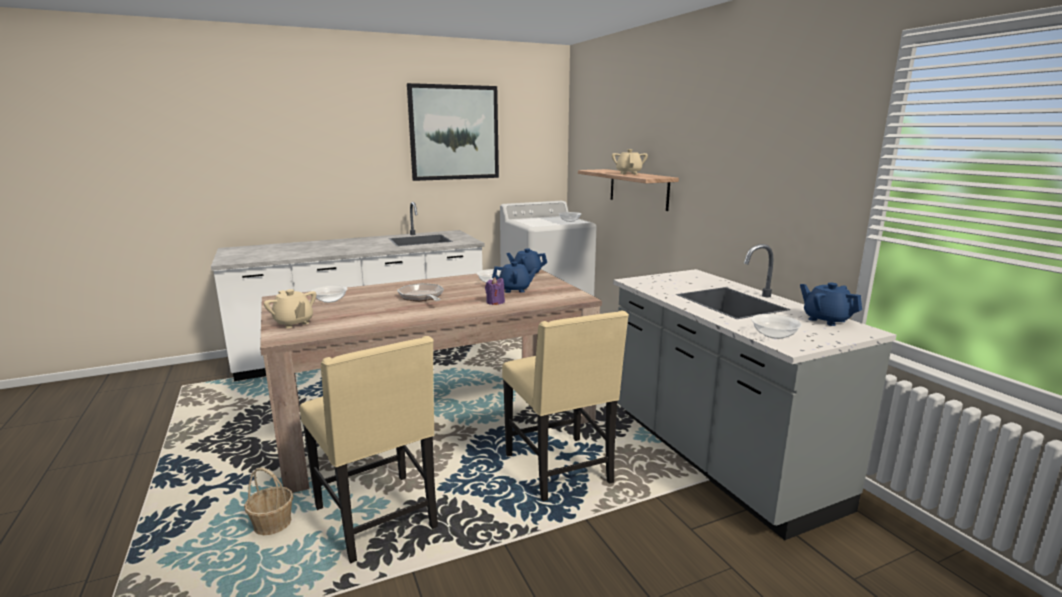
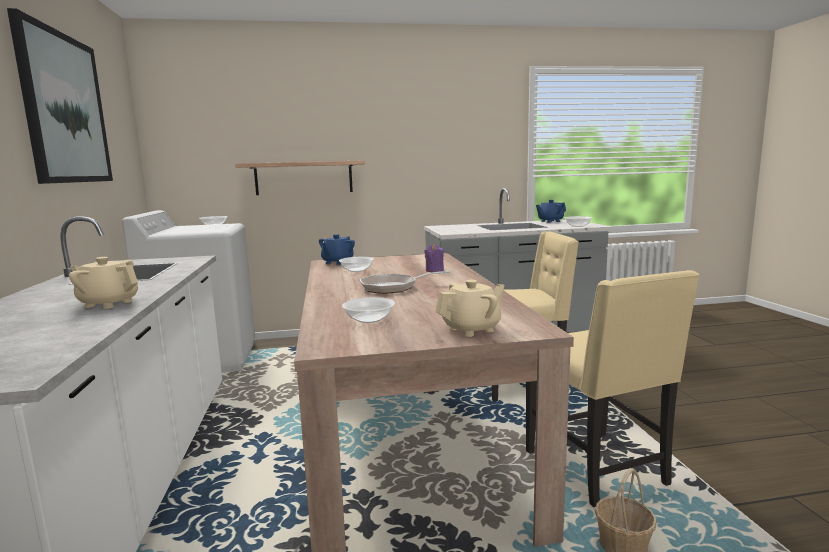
camera: 75 degrees left, 5 degrees down
(379, 518) = (598, 469): beige chair -> beige chair turned 90 degrees clockwise
(514, 289) = (395, 266): blue teapot -> none
(628, 173) = (308, 161): beige teapot -> beige teapot (108, 303)

